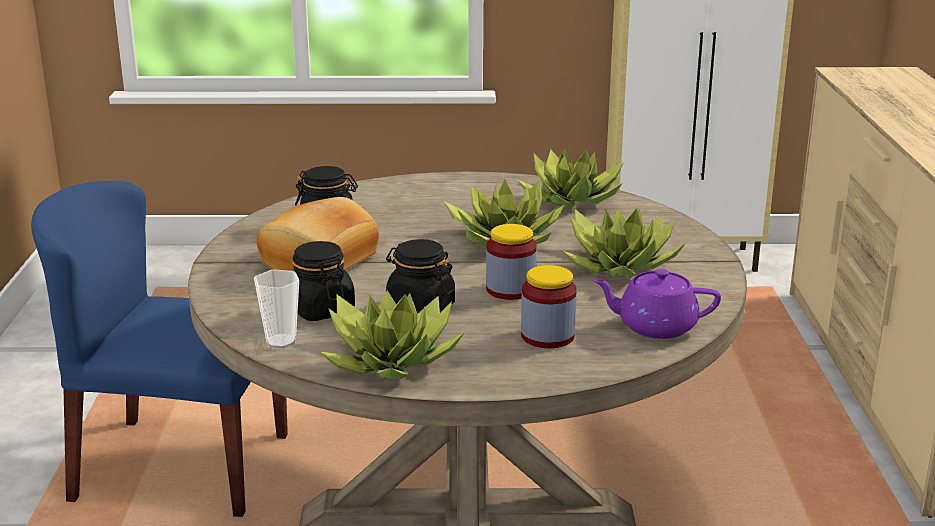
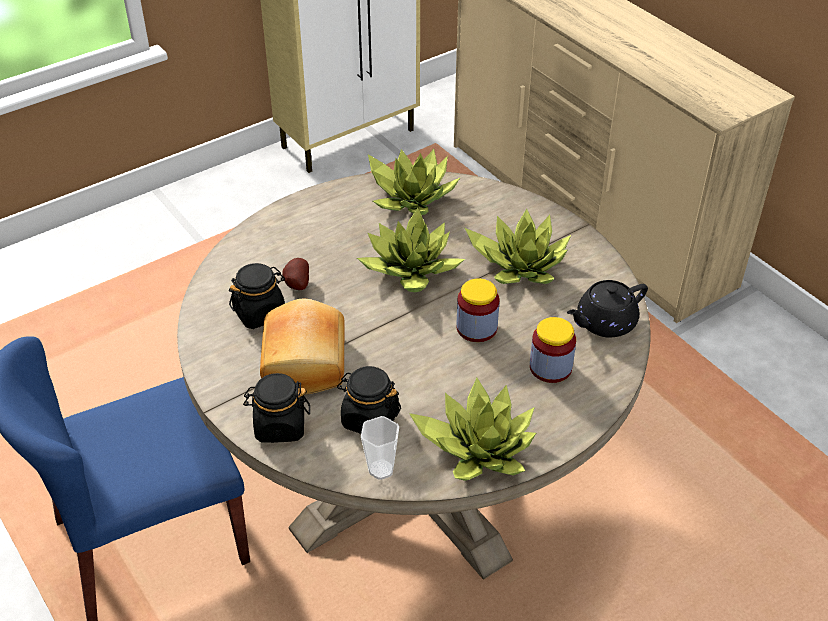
camera: 35 degrees left, 20 degrees up
(384, 218) = (296, 284): none -> potato
(420, 307) = (437, 380): black jar -> black jar (279, 426)
(655, 327) = (604, 323): purple teapot -> black teapot

